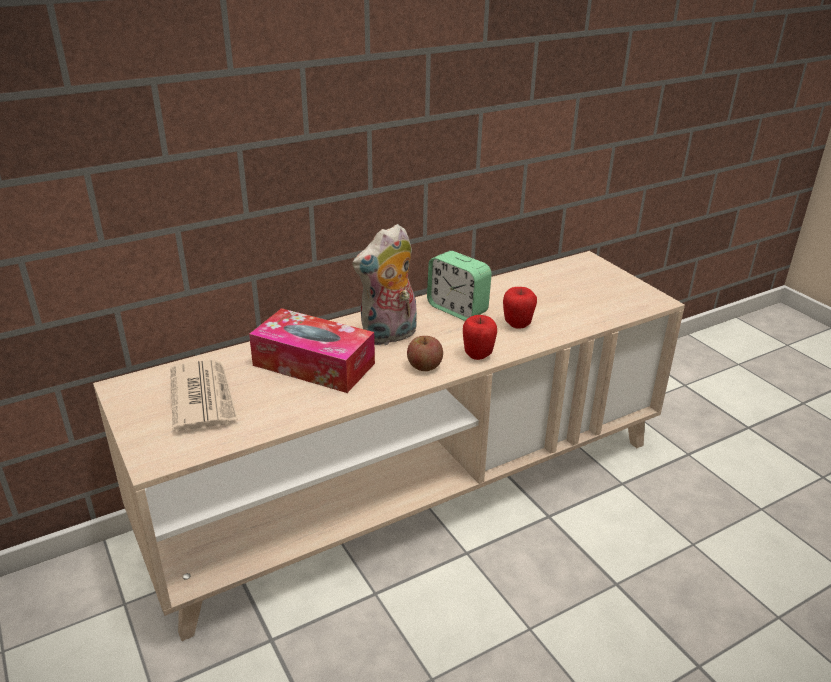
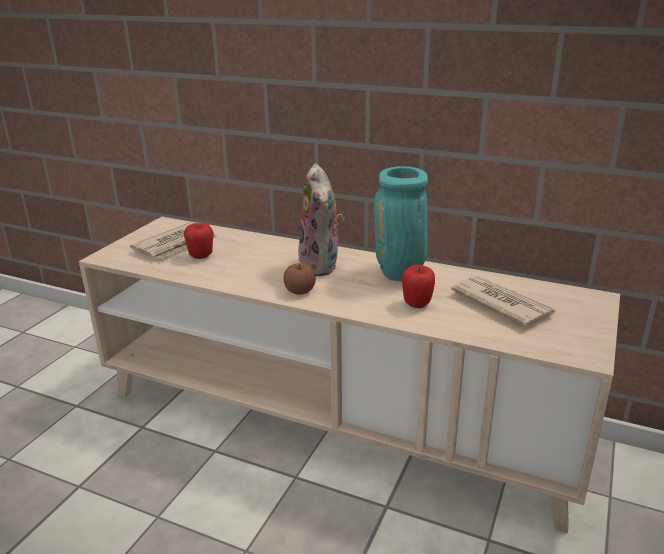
camera: 55 degrees right, 5 degrees down
(314, 364) = (252, 257): tissue box -> none
(389, 336) = (322, 266): plush toy -> plush toy turned 120 degrees counterclockwise
(457, 309) = (401, 274): alarm clock -> turquoise vase
(478, 355) = (344, 304): apple -> apple (201, 256)
(556, 294) = (501, 303): none -> newspaper

